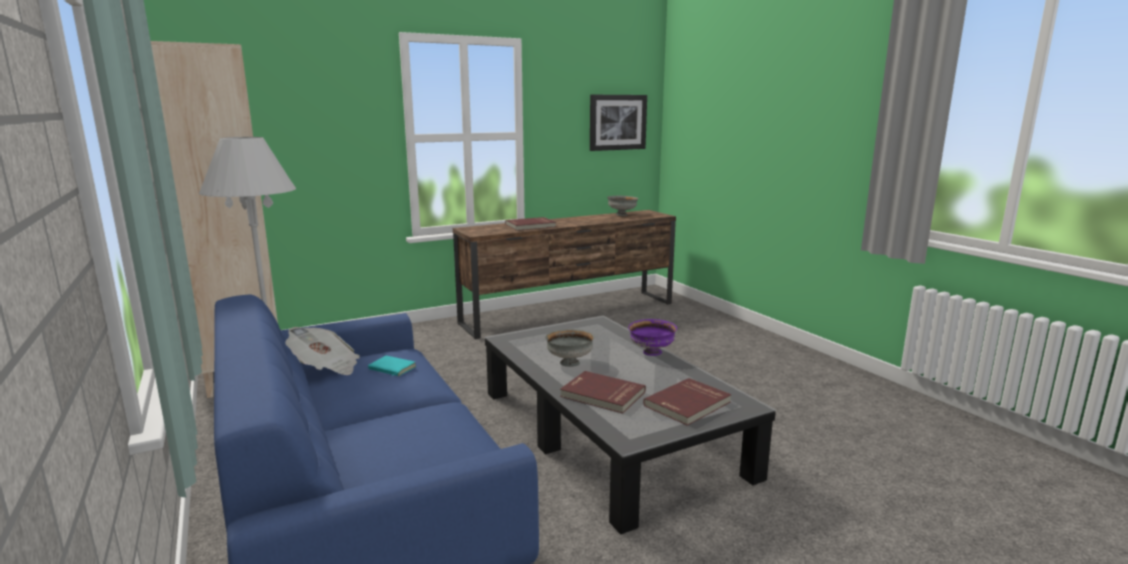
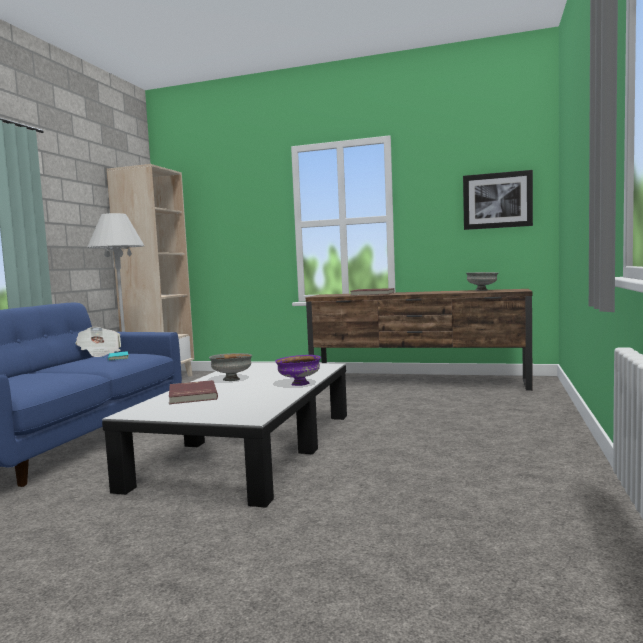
camera: 45 degrees right, 10 degrees down
(688, 404) = (218, 409): red book -> none

